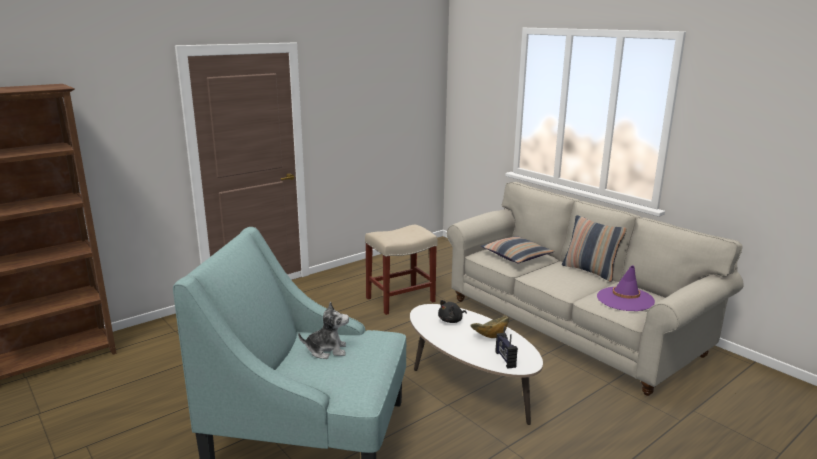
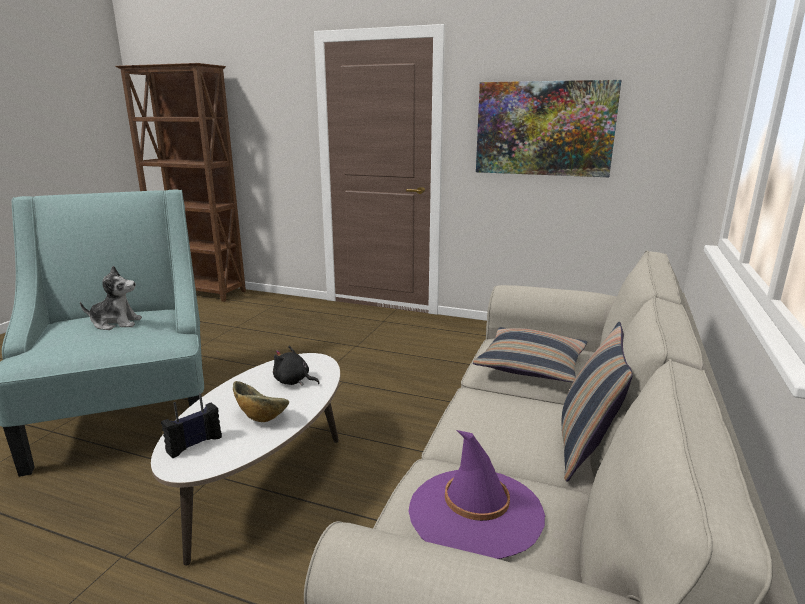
camera: 60 degrees right, 0 degrees up
(327, 350) = (116, 323): plush toy -> plush toy turned 60 degrees counterclockwise
(368, 115) = (544, 129): none -> picture
(401, 299) = (447, 372): beige stool -> none

